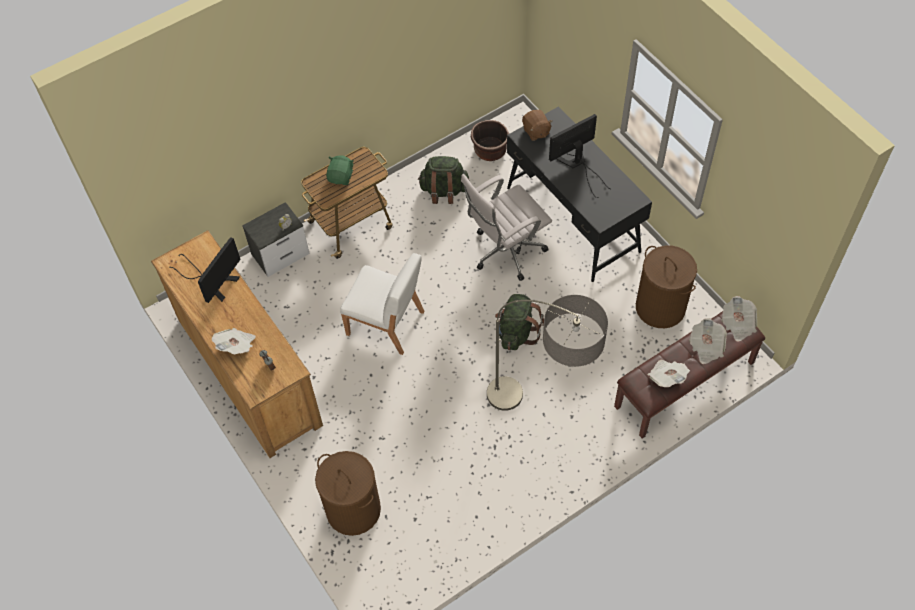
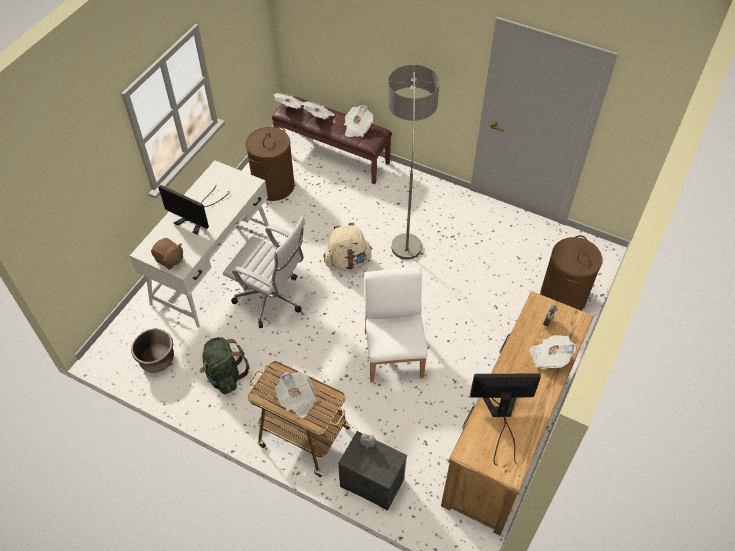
camera: 120 degrees left, 5 degrees down
(341, 177) = (297, 400): green plush toy -> newspaper
(516, 333) = (347, 261): green backpack -> beige backpack
(536, 131) = (169, 260): brown plush toy -> brown plush toy turned 90 degrees clockwise
(572, 219) = (213, 267): black desk -> white desk

